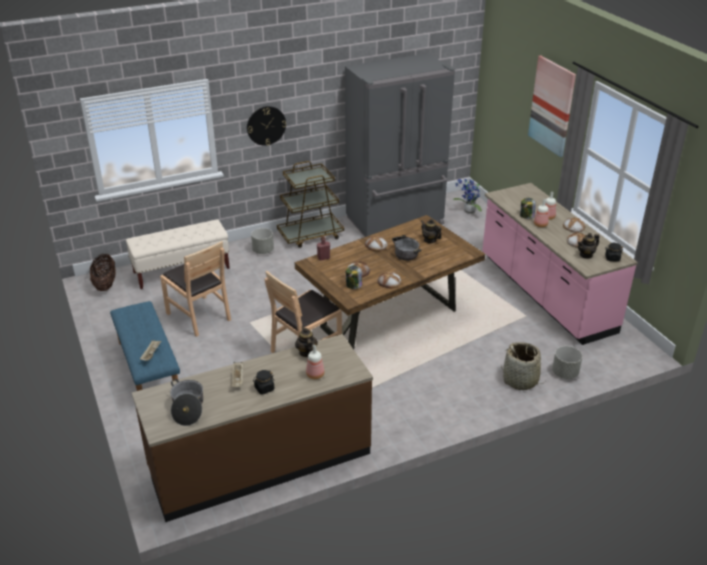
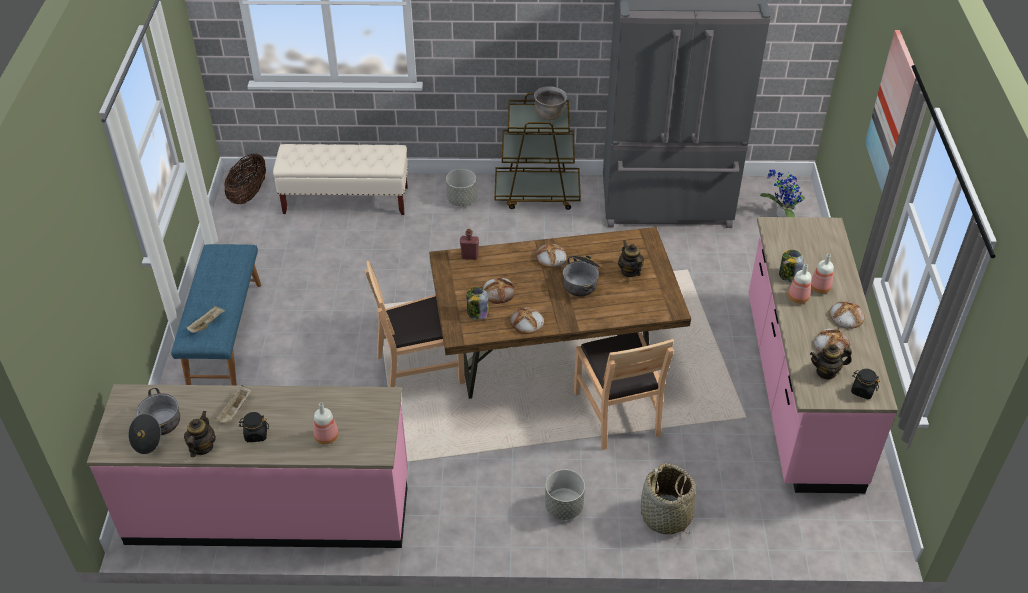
camera: 25 degrees right, 10 degrees up
(199, 316) = (326, 275): brown chair -> brown chair (617, 413)
(260, 462) = (270, 508): brown counter -> pink counter
(266, 125) = (490, 34): wall clock -> none
(306, 352) = (339, 399): teapot -> teapot (202, 447)
(314, 174) = (550, 115): none -> brown cooking pot
(565, 373) = (737, 528): grey planter -> grey planter (564, 507)

